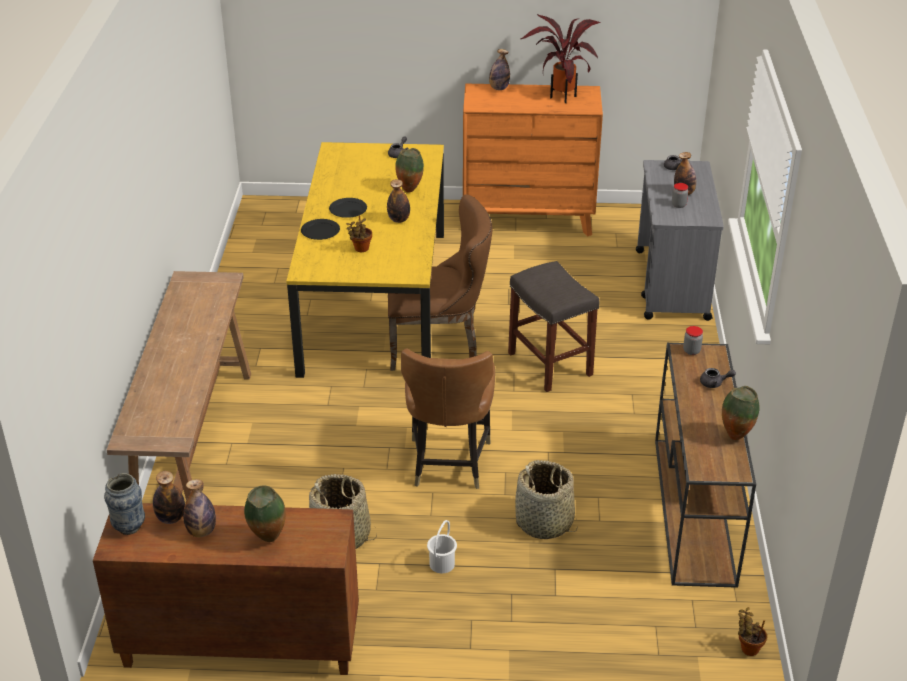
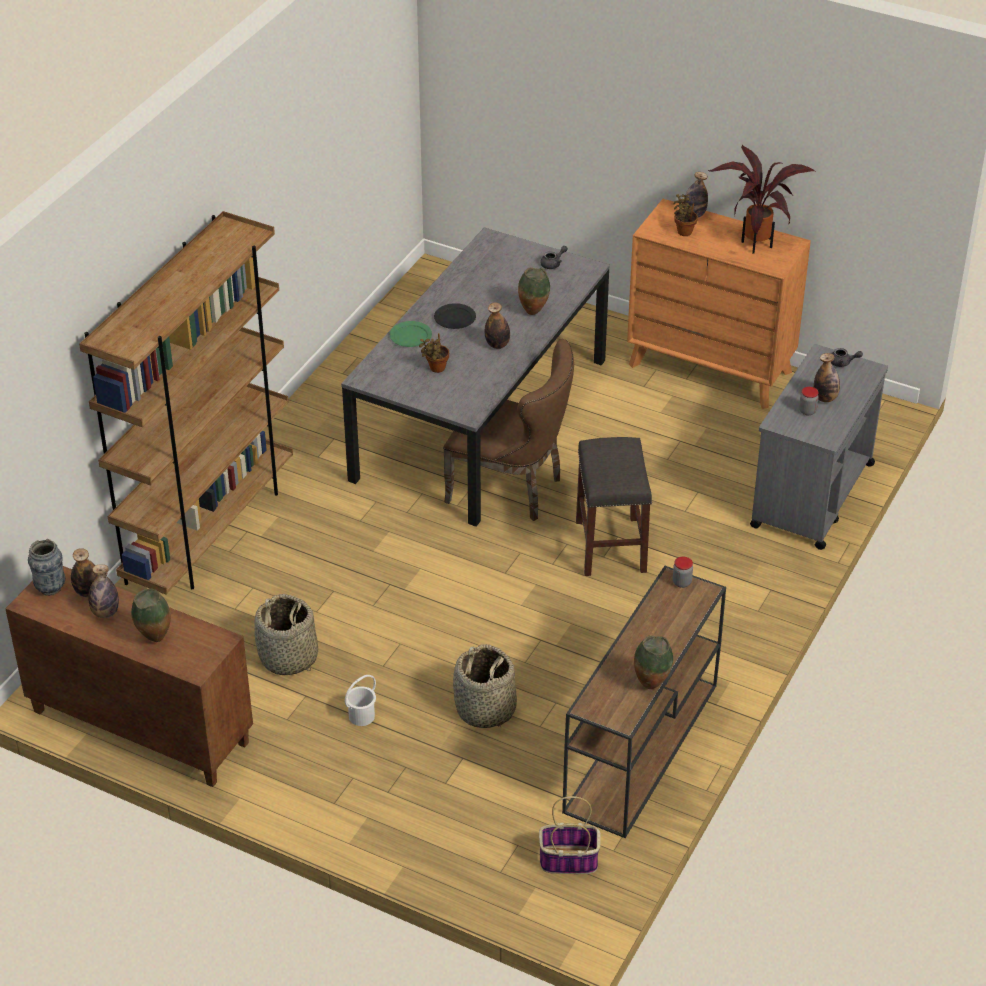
camera: 25 degrees right, 5 degrees up
(196, 452) = (209, 530): brown console table -> brown bookcase
(320, 231) = (410, 336): black plate -> green plate
(374, 300) = (480, 418): yellow dining table -> grey dining table
(448, 463) = (435, 618): brown chair -> none
(707, 623) = (568, 861): none -> basket
(714, 383) = (676, 624): grey teapot -> none
(748, 648) = (589, 897): potted plant -> potted plant (684, 231)

